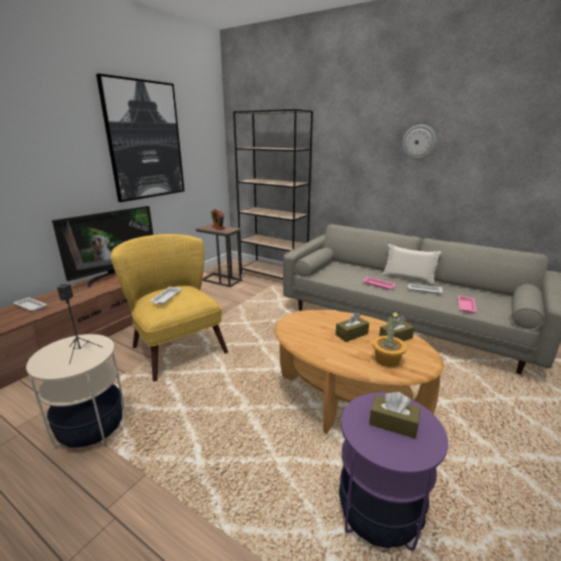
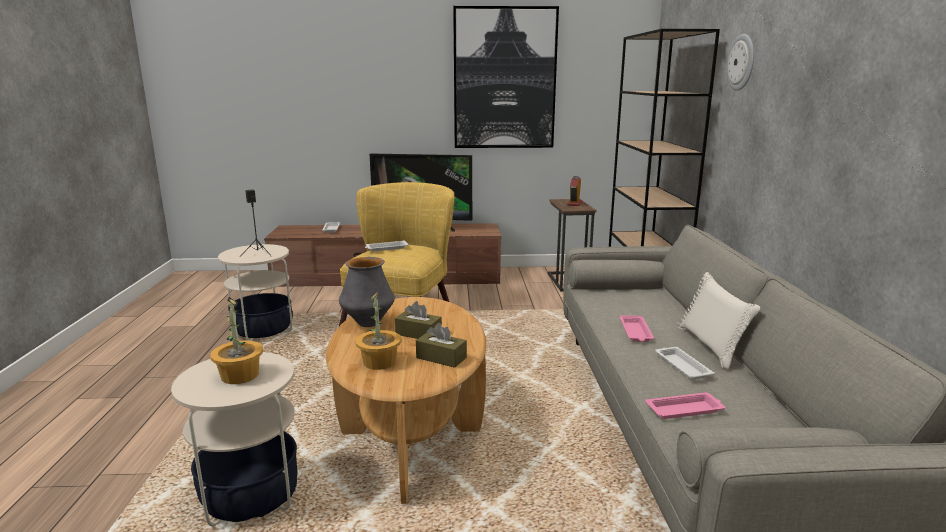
camera: 55 degrees right, 5 degrees down
(316, 346) = (368, 323): none -> vase
(378, 513) = (251, 497): purple side table -> beige side table
(393, 423) = (239, 375): brown tissue box -> potted plant
(419, 142) = (833, 81): wall clock -> wall clock (742, 62)

